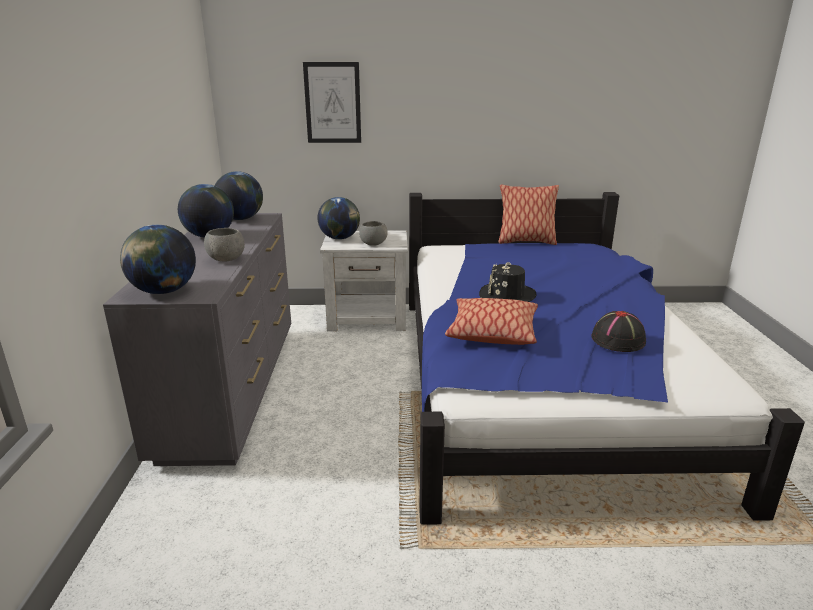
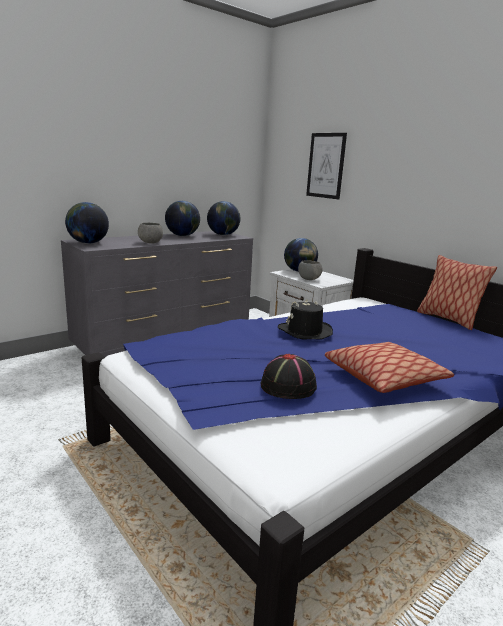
camera: 50 degrees right, 5 degrees down
(492, 332) = (230, 341): pillow -> pillow (384, 378)

